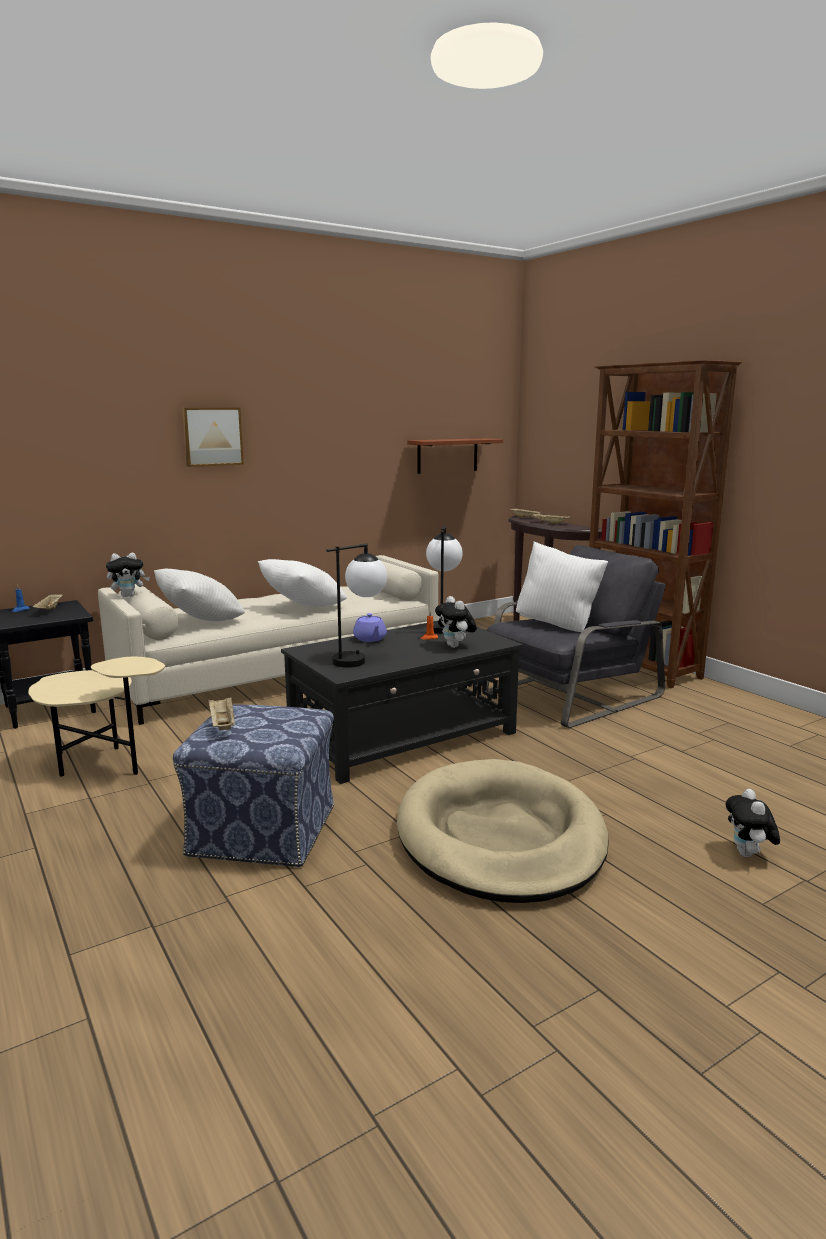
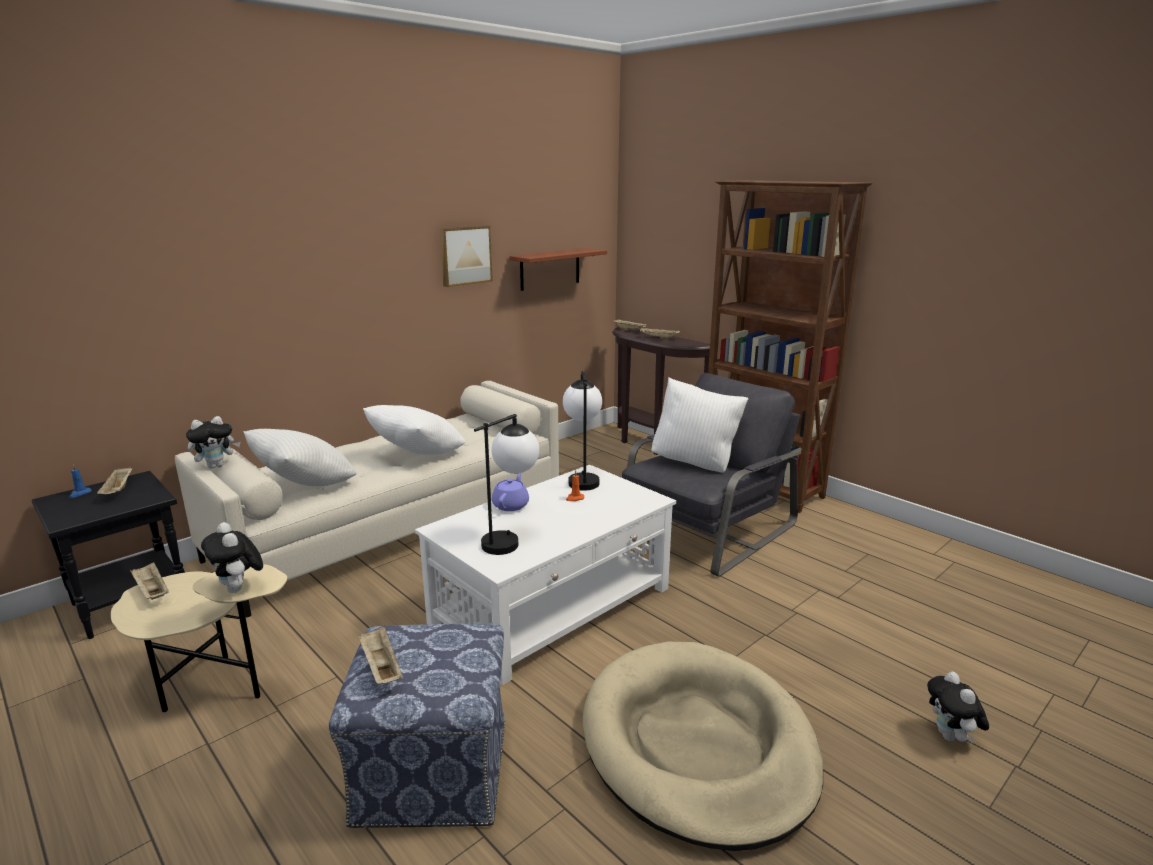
camera: 10 degrees left, 5 degrees up
(62, 679) = (152, 591): none -> beige tray
(212, 436) = (297, 267): picture -> picture (465, 255)
(370, 639) = (511, 505): purple teapot -> purple teapot turned 135 degrees counterclockwise
(404, 736) = (553, 605): black coffee table -> white coffee table
(455, 646) = (608, 509): plush toy -> plush toy (239, 589)

